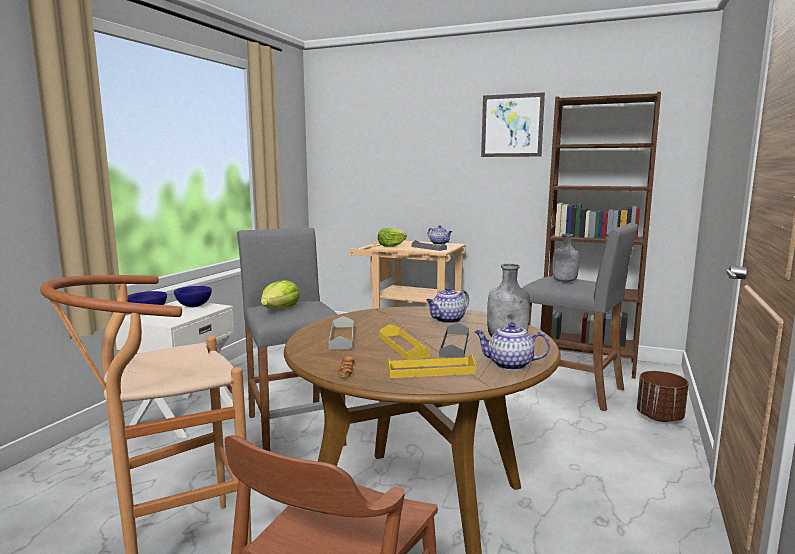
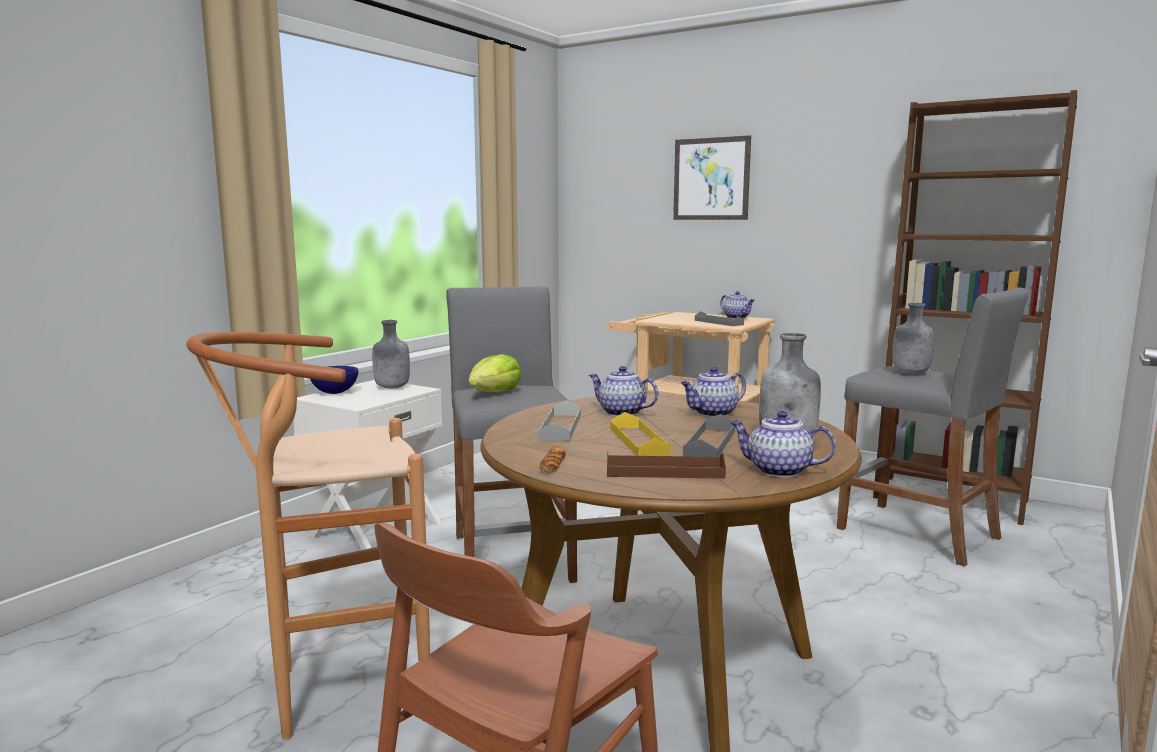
camera: 10 degrees right, 0 degrees up
(193, 306) = (392, 387): blue bowl -> grey bottle
(382, 323) = (621, 412): none -> teapot
(391, 246) = (666, 319): lettuce -> none
(430, 371) = (664, 471): yellow tray -> brown tray
(512, 125) = (847, 147): picture -> picture (711, 179)
(659, 417) = (1050, 581): brown planter -> none

